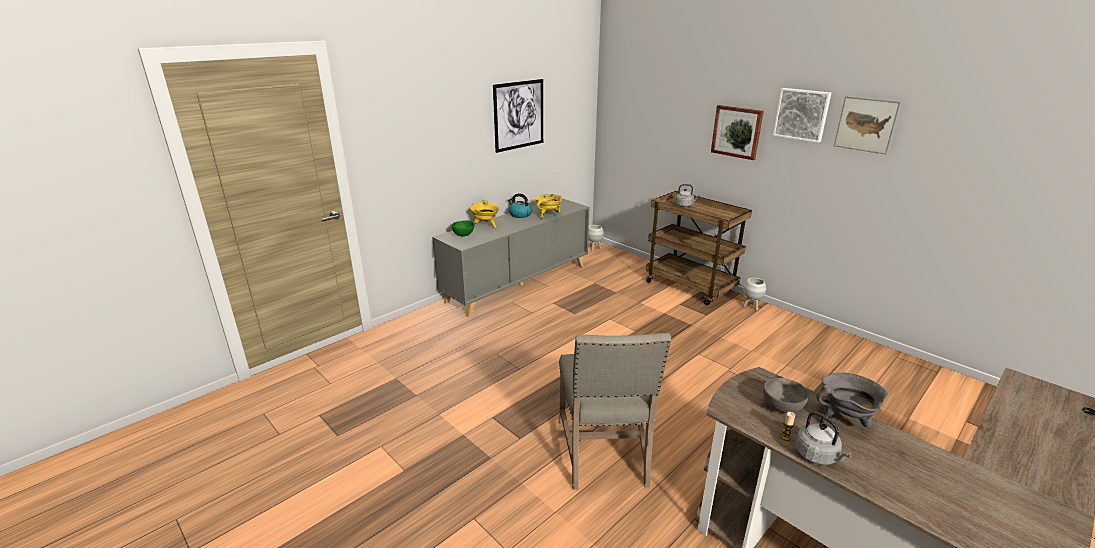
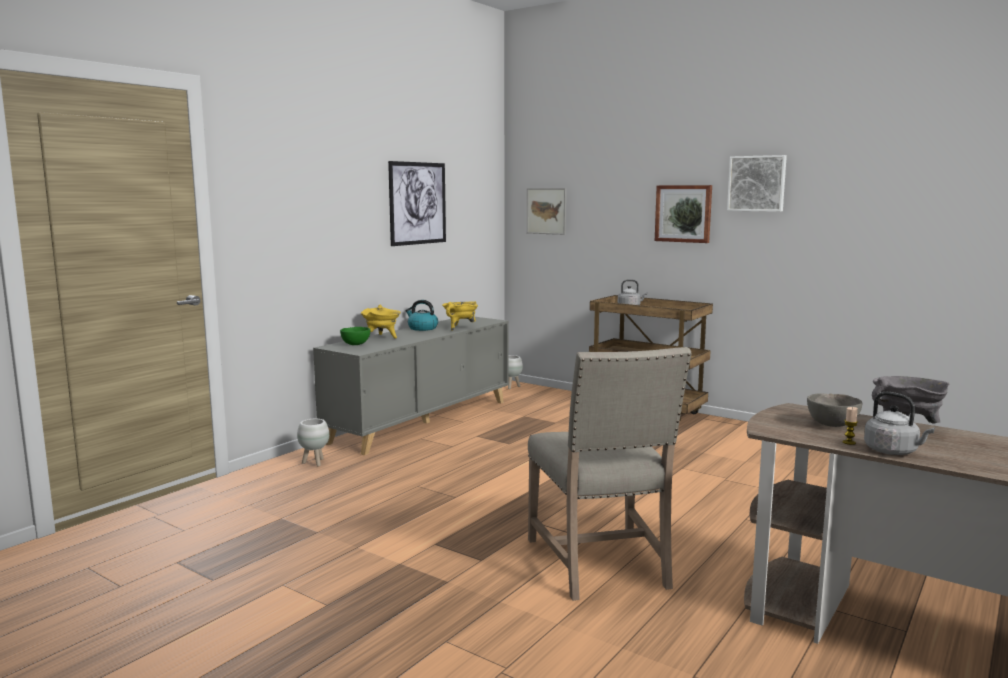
camera: 10 degrees left, 15 degrees down
(751, 307) = (728, 425): white planter -> white planter (315, 463)
(866, 124) = (830, 185): picture -> picture (546, 211)

